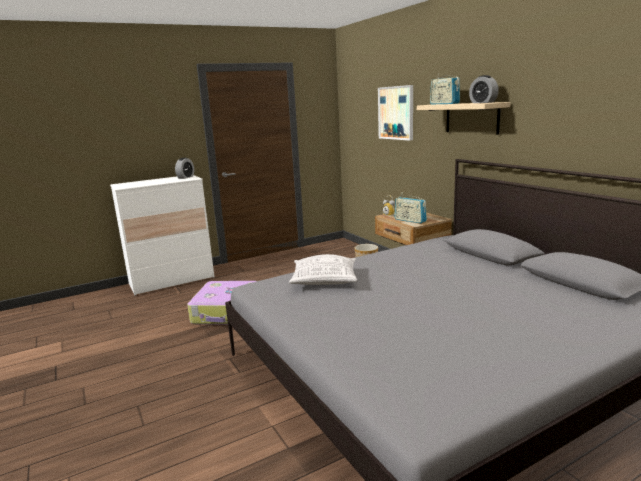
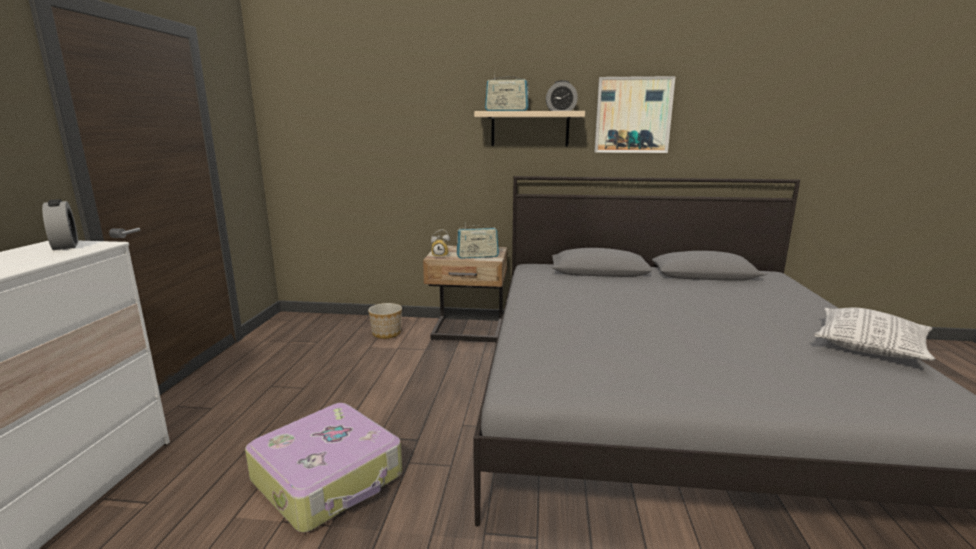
camera: 55 degrees left, 0 degrees up
(324, 281) = (571, 344): pillow -> pillow (869, 347)
(396, 113) = (397, 122): picture -> picture (633, 115)

